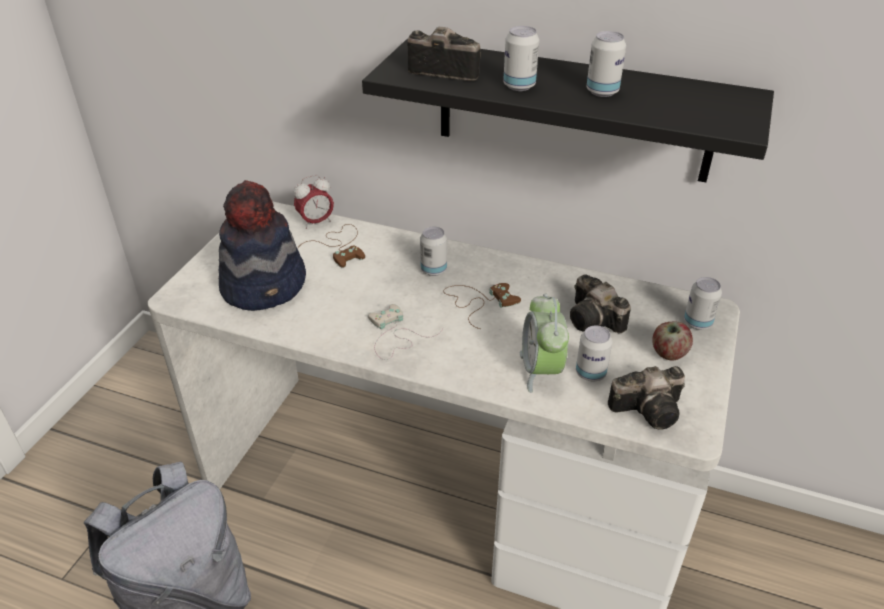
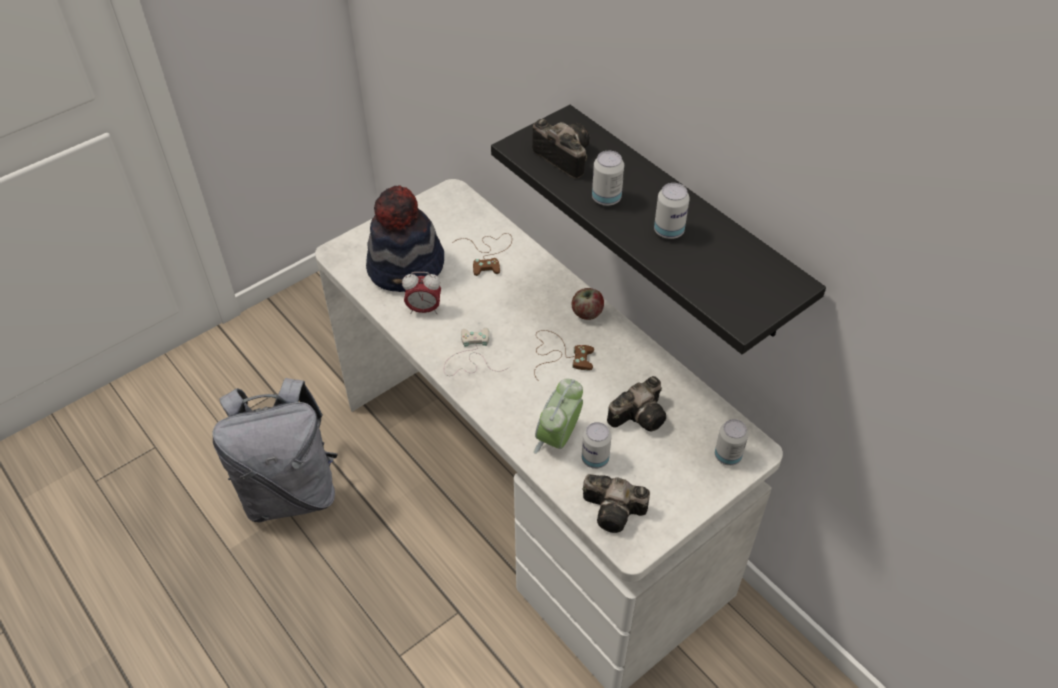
camera: 30 degrees right, 10 degrees up
(316, 222) = (486, 220): alarm clock -> alarm clock (424, 309)
(433, 270) = (546, 308): can -> none
(595, 321) = (641, 414): camera -> camera turned 120 degrees counterclockwise
(668, 353) = (675, 472): apple -> apple (587, 313)

